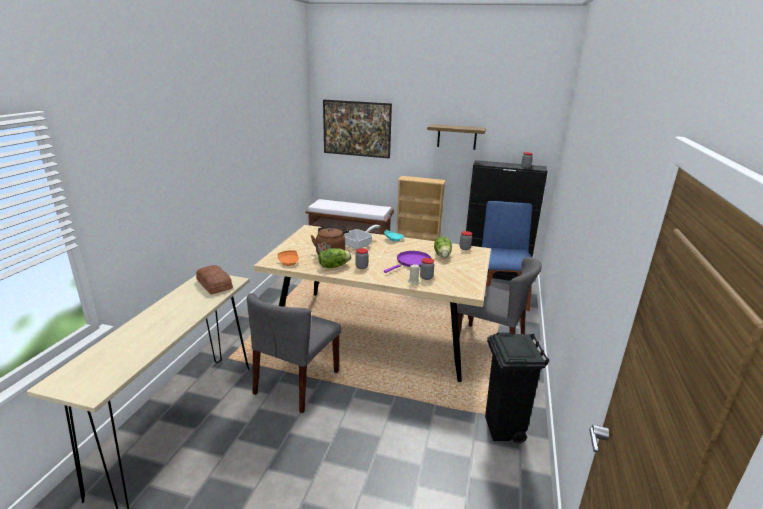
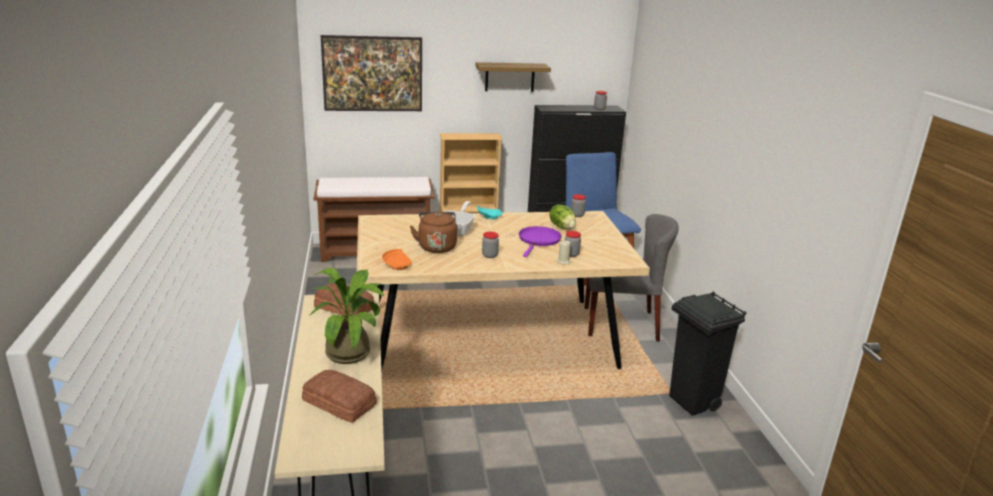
camera: 25 degrees left, 0 degrees up
(125, 352) = (339, 404): none -> bread
(180, 316) = (351, 351): none -> potted plant
(297, 383) = (446, 416): grey chair -> none
(333, 266) = (457, 260): lettuce -> none

